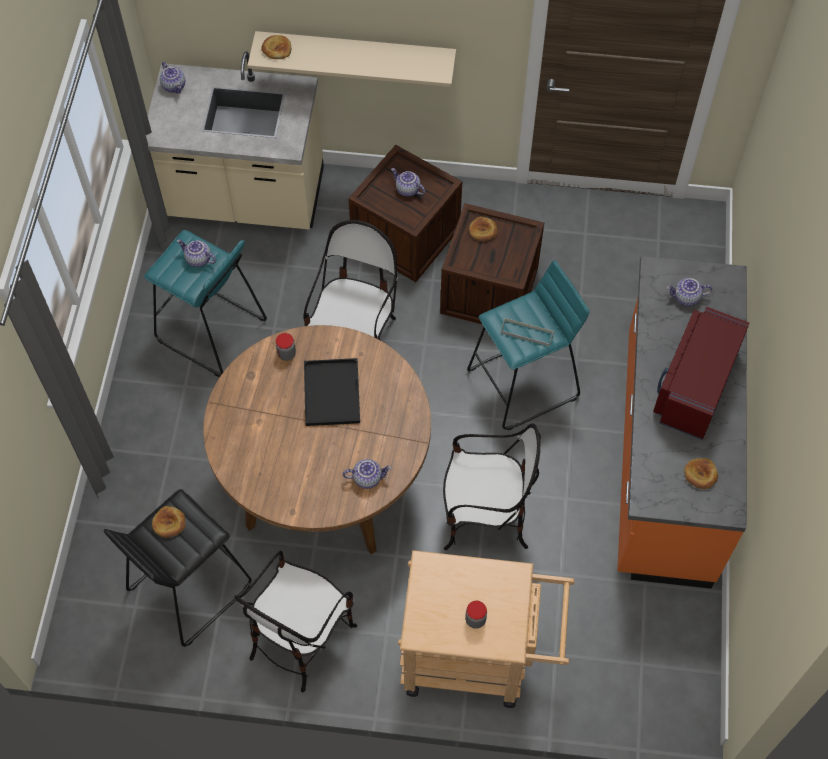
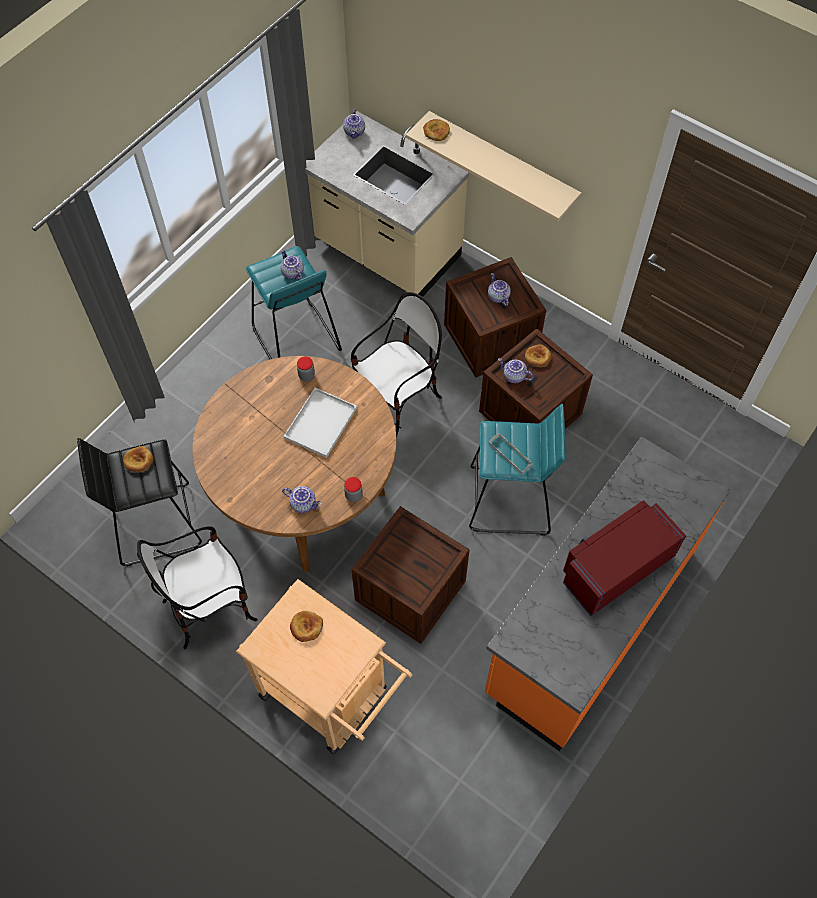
camera: 30 degrees right, 0 degrees up
(331, 391) = (320, 421): black tray -> white tray
(475, 620) = (309, 661): jar -> jar (353, 495)
(485, 517) = (410, 591): chair -> crate
(686, 298) = (657, 490): teapot -> teapot (513, 376)
(700, 474) = (571, 645): bread -> bread (306, 627)

